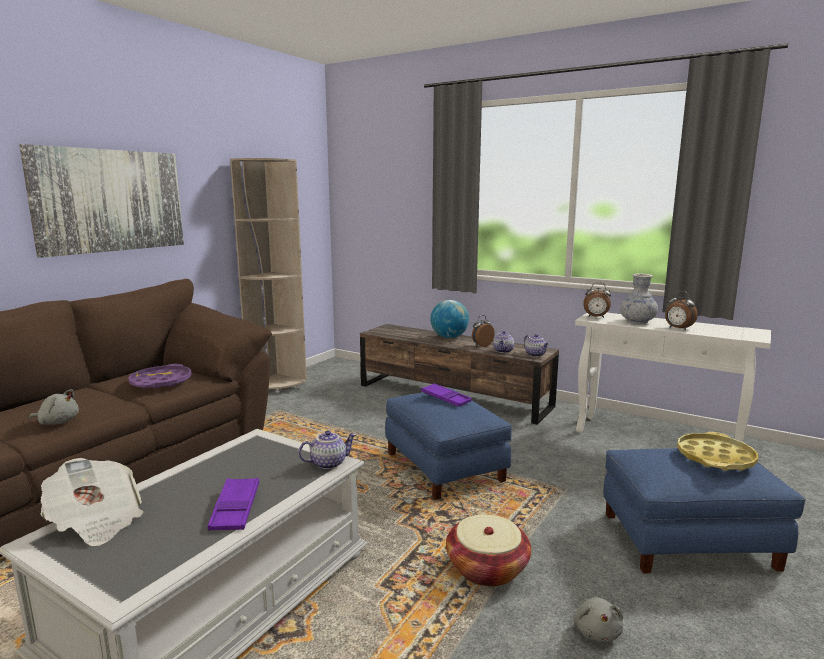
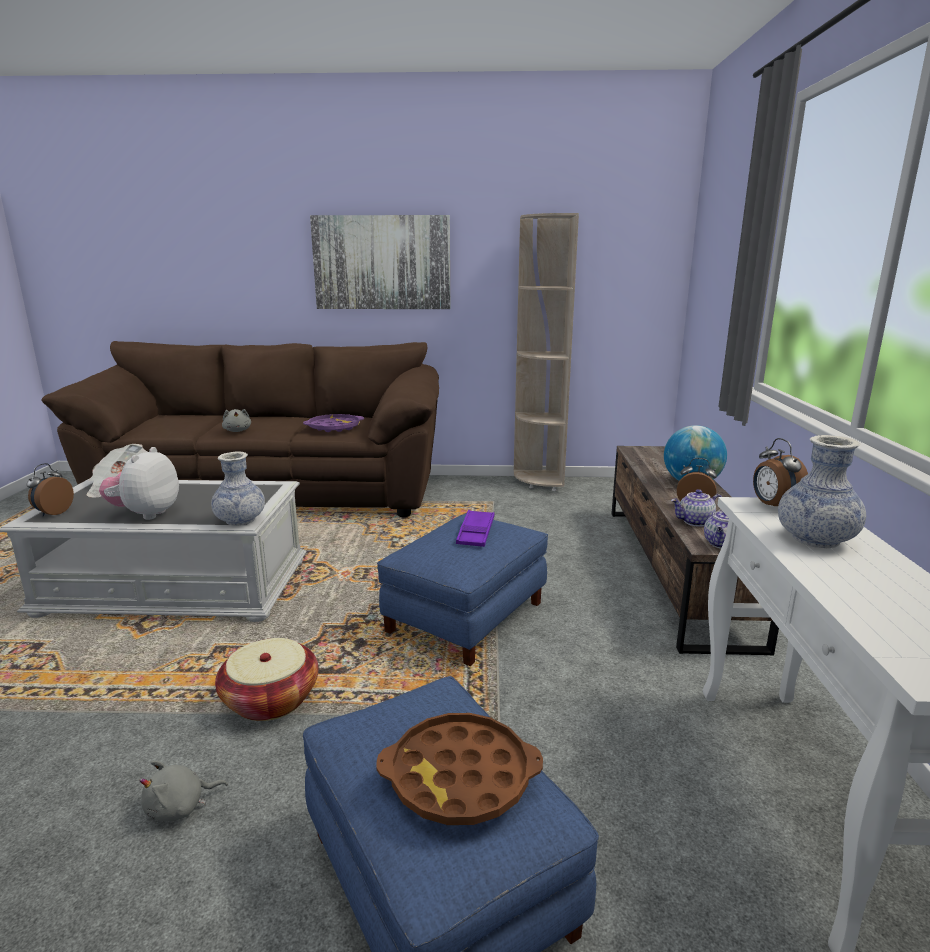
camera: 60 degrees right, 5 degrees up
(235, 509) = (146, 514): purple tray -> plush toy
(328, 463) = (240, 520): teapot -> vase
(678, 328) = (835, 579): alarm clock -> alarm clock (53, 513)
(715, 458) = (460, 777): yellow tray -> brown tray

